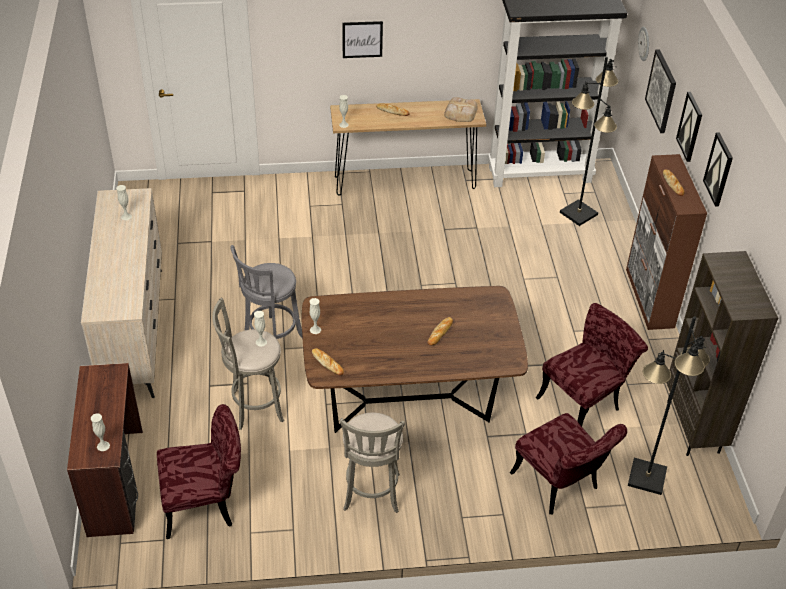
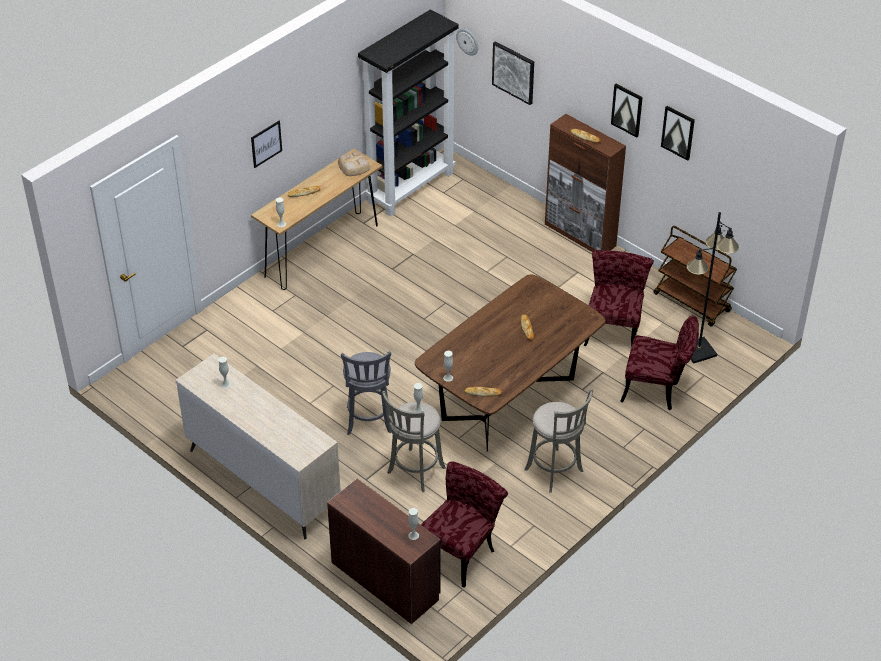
camera: 40 degrees left, 0 degrees up
(579, 213) = (470, 201): black floor lamp -> none
(690, 126) = (571, 89): picture -> picture (678, 132)
(694, 427) = (692, 303): brown bookcase -> brown cart

